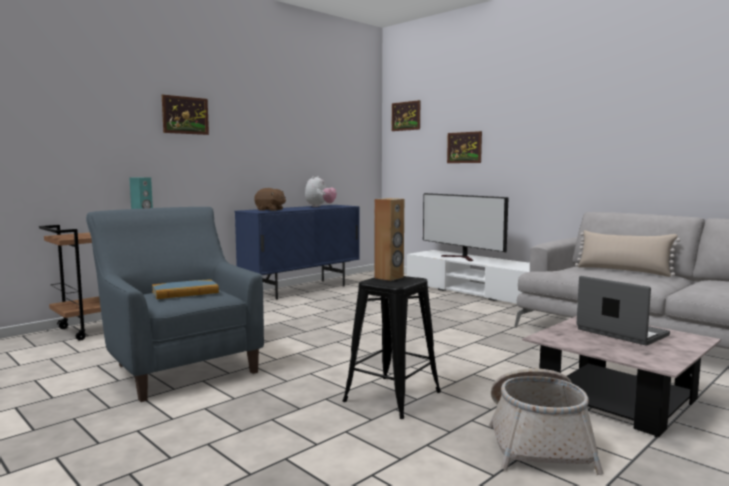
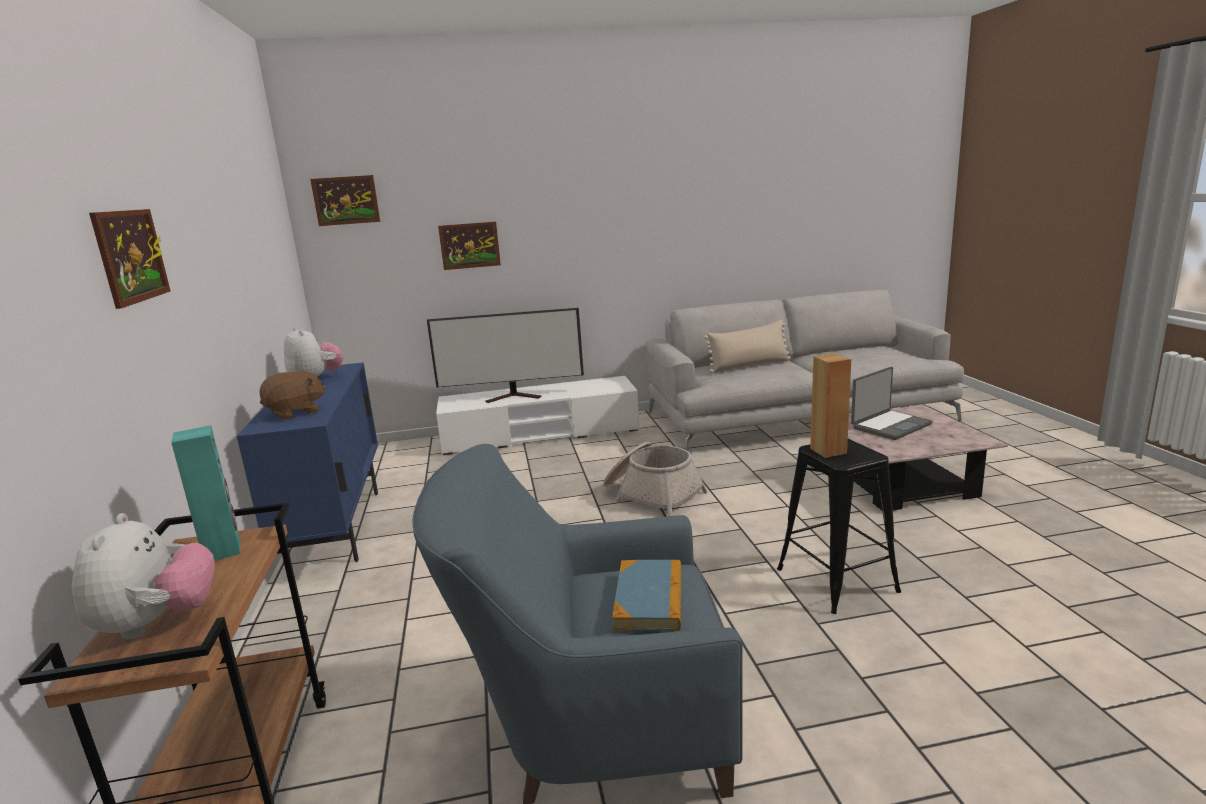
camera: 55 degrees left, 10 degrees up
(87, 234) = (157, 623): none -> plush toy
(538, 440) = (972, 543): basket -> basket (652, 494)
(621, 333) = (890, 426): laptop -> laptop turned 150 degrees clockwise

